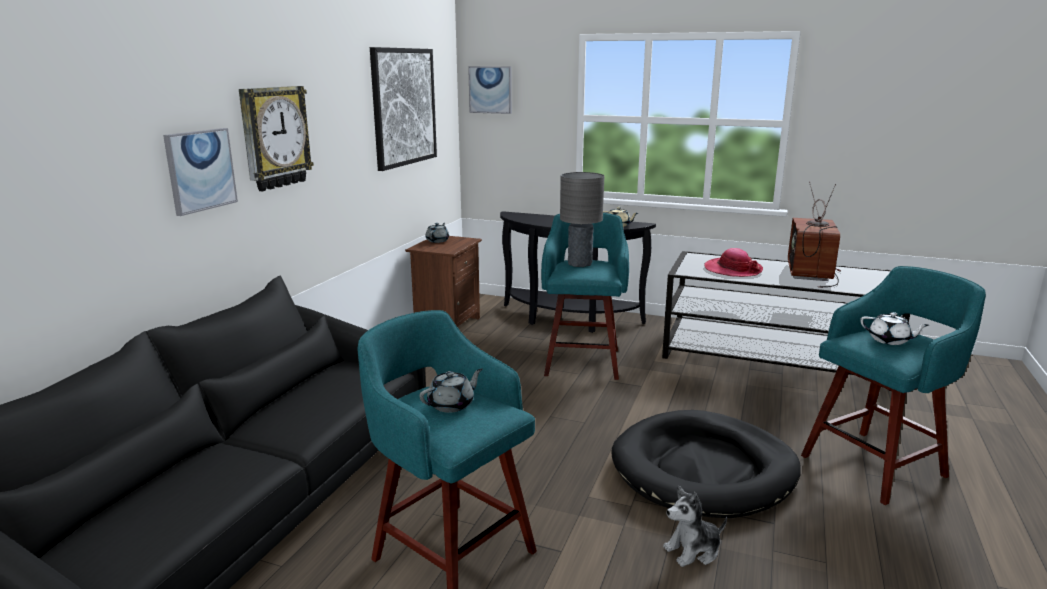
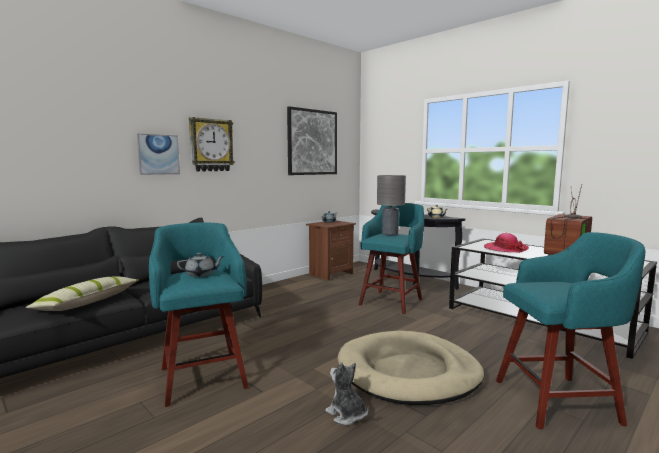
camera: 25 degrees right, 10 degrees down
(213, 488) = (87, 303): none -> pillow
(490, 89) = (376, 137): picture -> none
(693, 550) = (346, 415): plush toy -> plush toy turned 45 degrees clockwise
(704, 469) = (408, 372): black dog bed -> beige dog bed
(889, 340) = (558, 287): white teapot -> none

